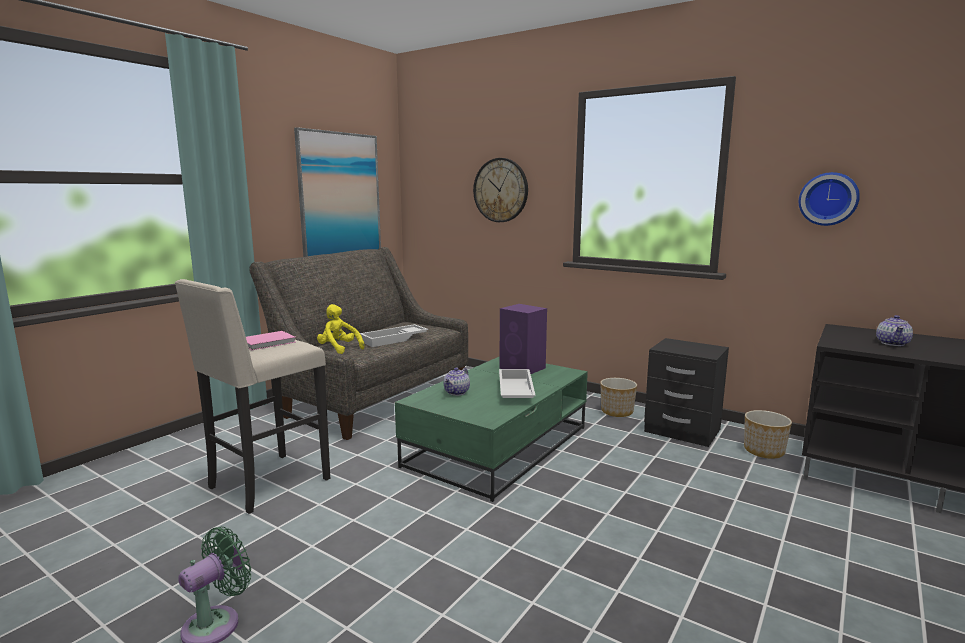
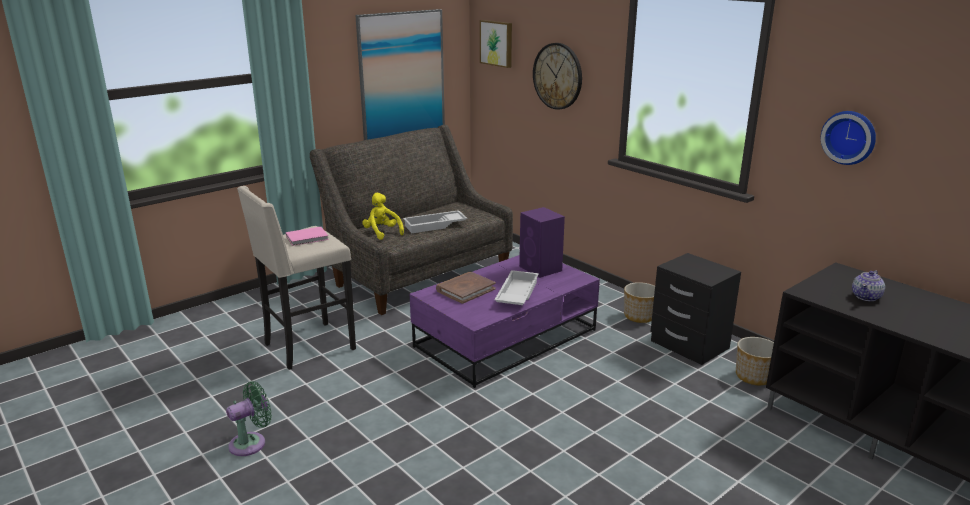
camera: 15 degrees right, 10 degrees up
(431, 169) = (497, 43): none -> picture
(457, 392) = (465, 290): teapot -> brown book
(498, 445) = (506, 337): green coffee table -> purple coffee table

